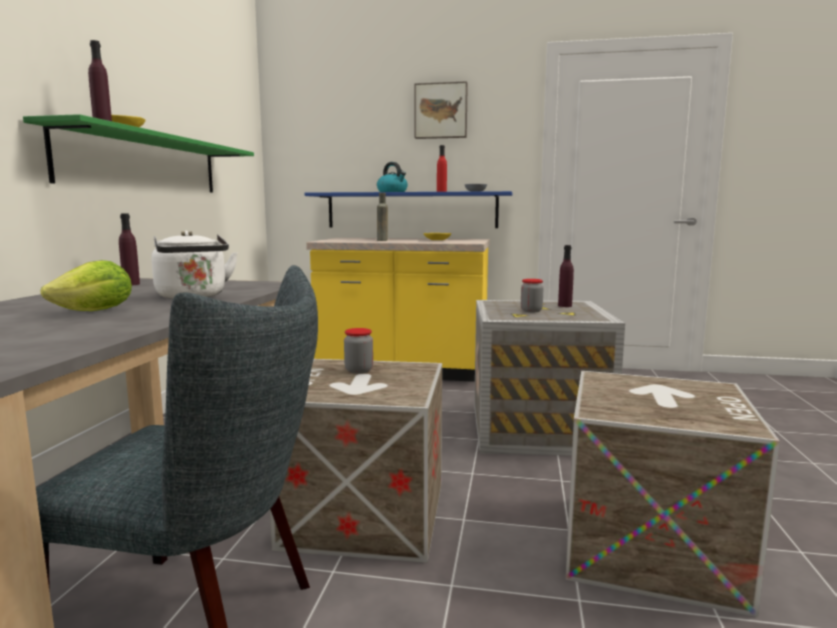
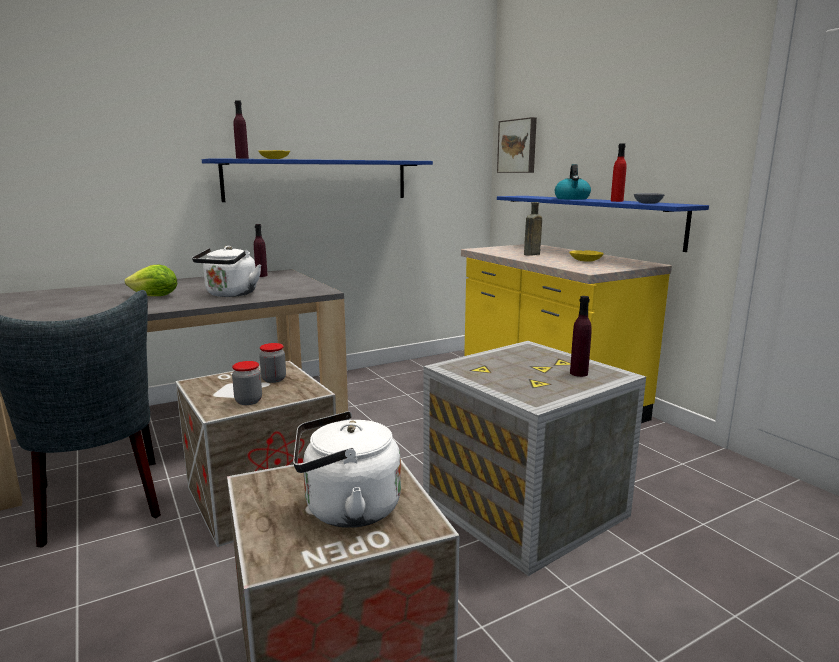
camera: 50 degrees right, 5 degrees up
(145, 164) = (318, 180): green shelf -> blue shelf
(441, 111) = (638, 98): picture -> picture (518, 146)
(531, 311) = (515, 368): jar -> jar (248, 401)
(678, 397) = (346, 509): none -> white kettle

